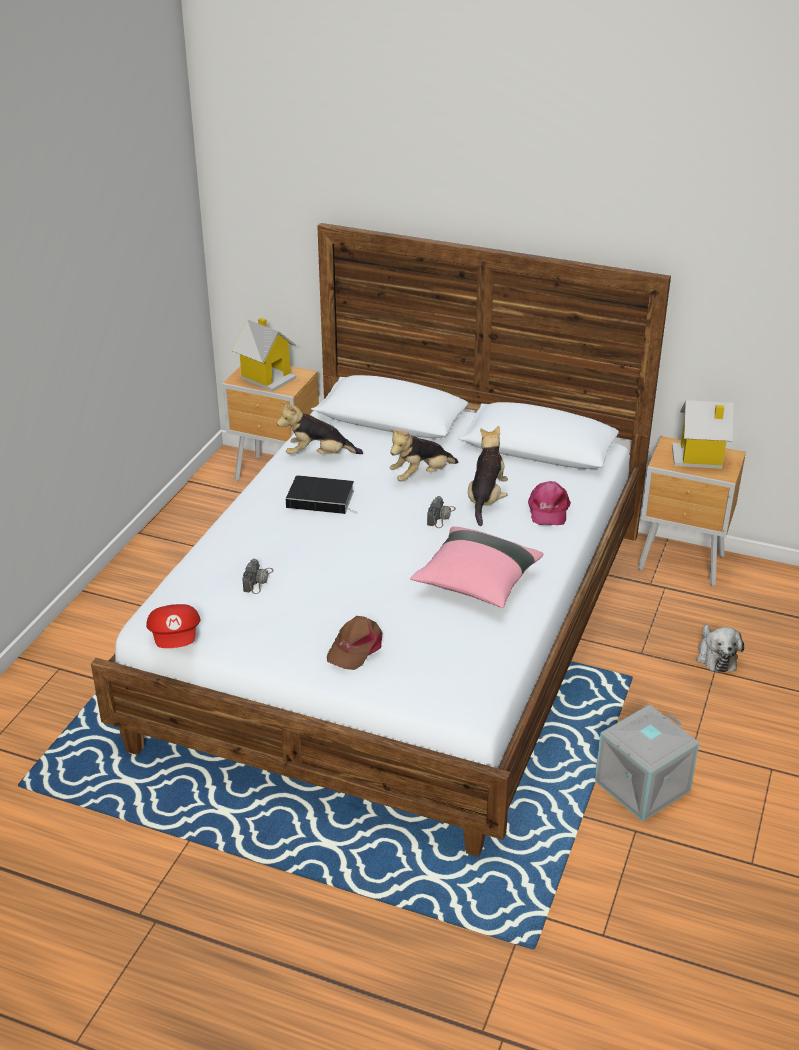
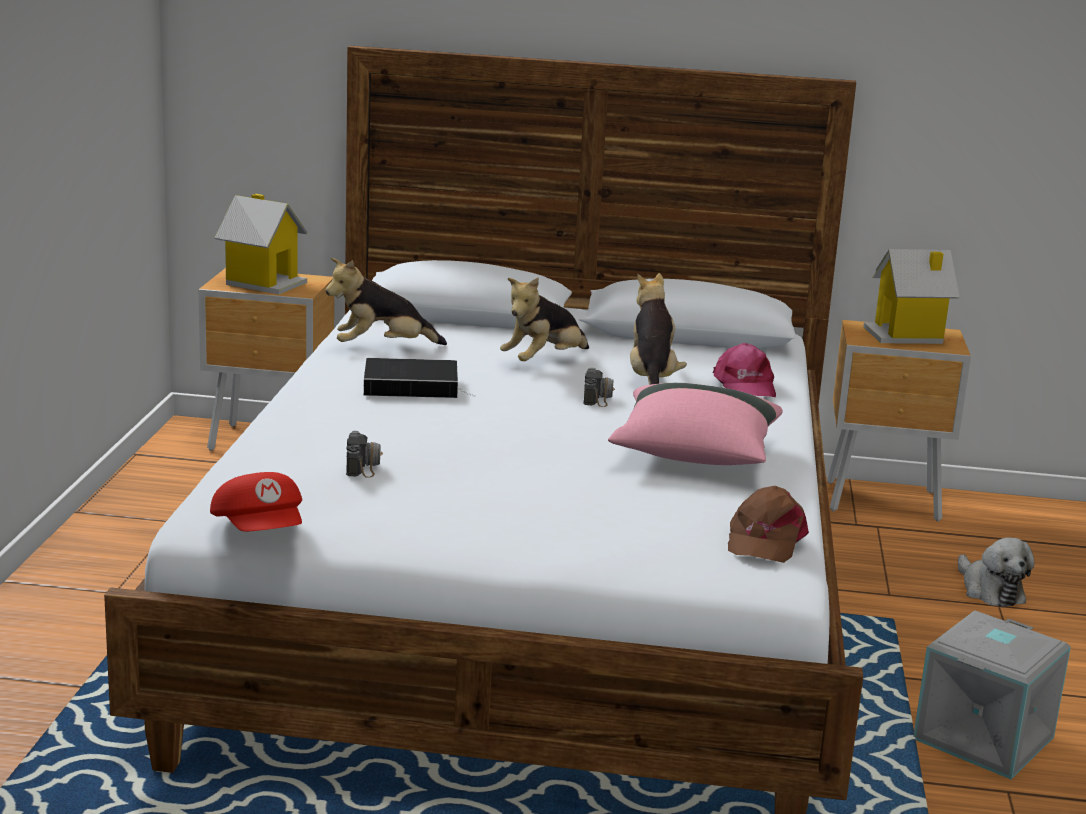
camera: 15 degrees left, 15 degrees down
(355, 648) = (559, 527): brown cap -> brown cap (764, 540)

